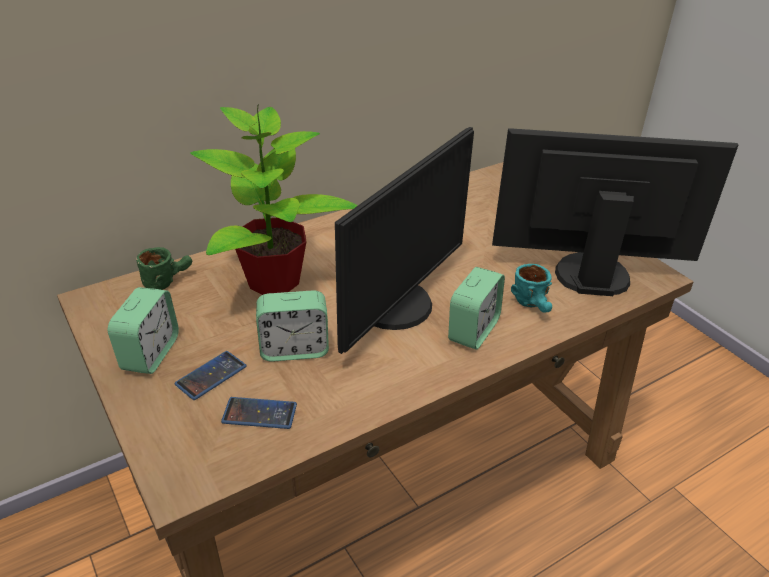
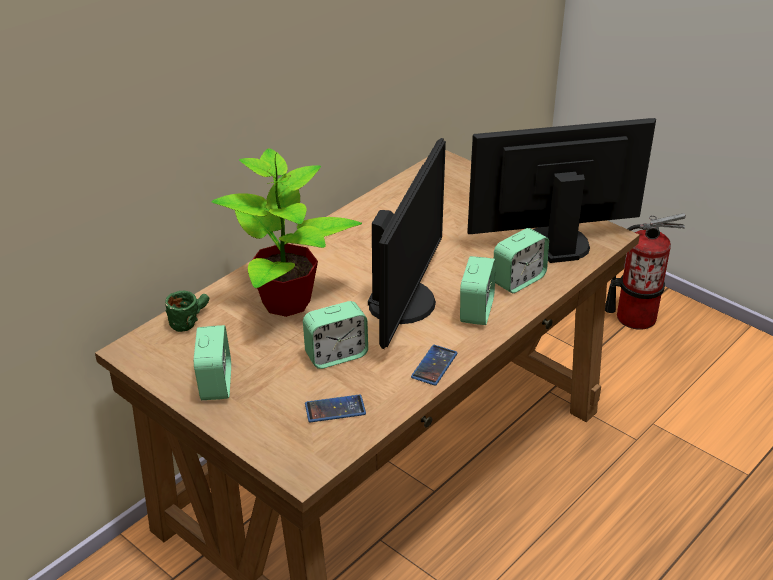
camera: 15 degrees left, 0 degrees up
(211, 376) = (278, 390): phone -> phone (434, 365)
(535, 306) = (518, 280): turquoise mug -> alarm clock
(680, 368) = (635, 317): none -> fire extinguisher

